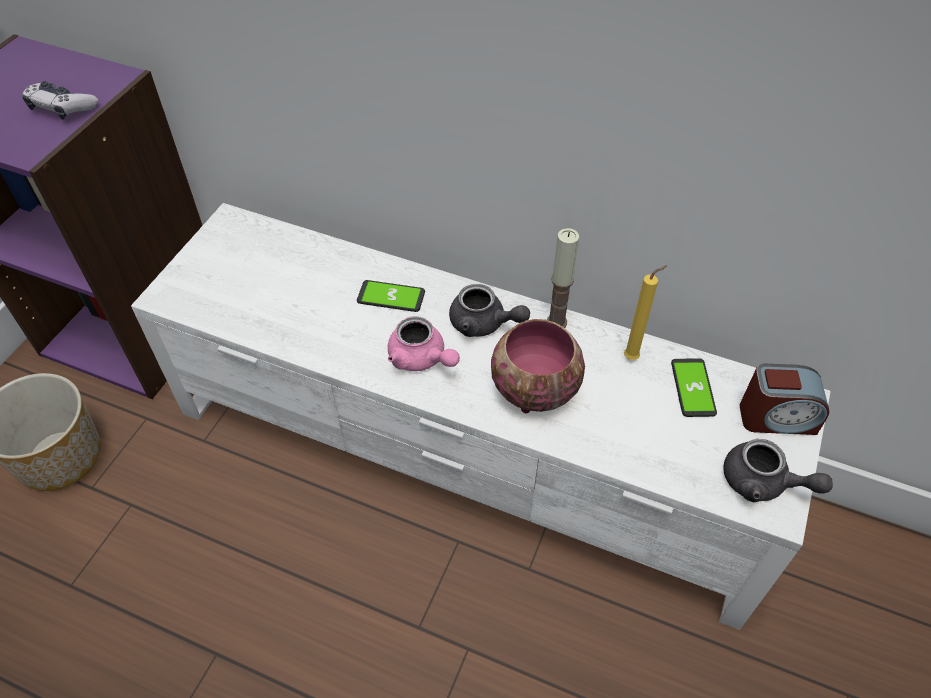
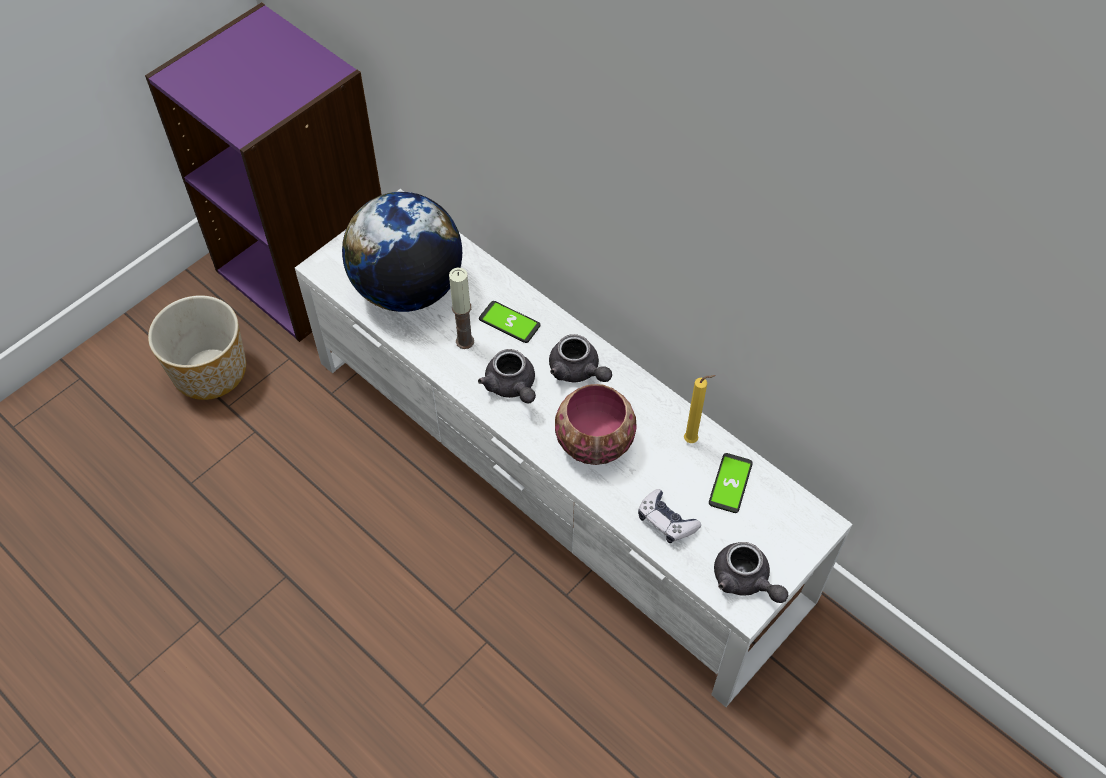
camera: 20 degrees right, 5 degrees up
(62, 108) = (280, 93): game controller -> game controller (666, 521)
(268, 293) = (408, 289): none -> globe
(421, 359) = (512, 387): pink teapot -> grey teapot
(556, 322) = (641, 388): candle -> candle (465, 341)
(776, 417) = (789, 531): alarm clock -> none

